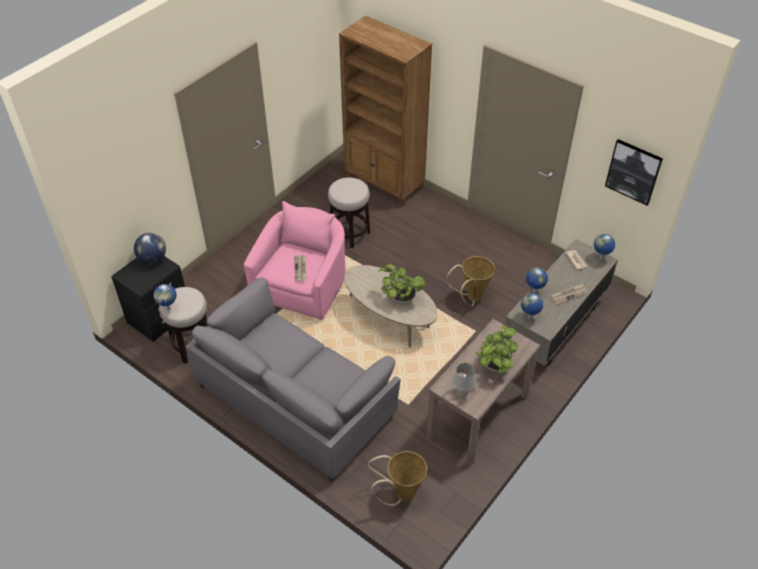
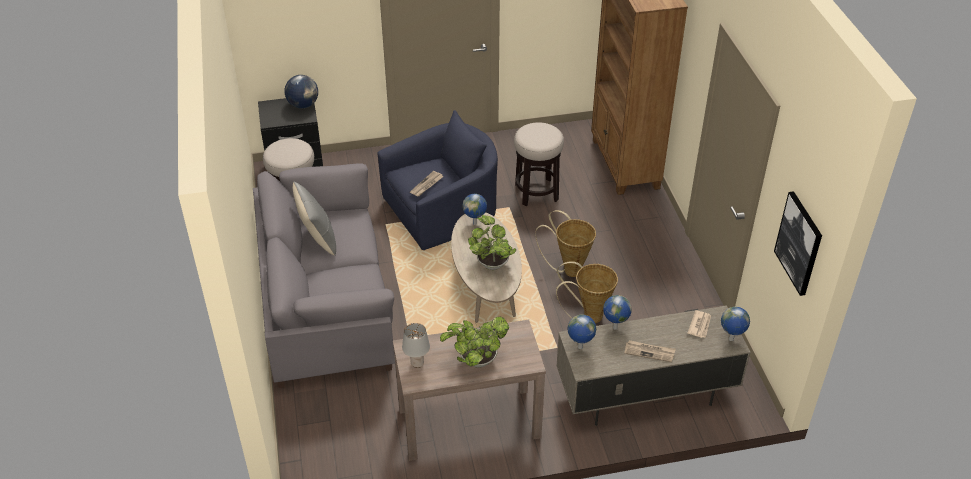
camera: 40 degrees right, 5 degrees down
(169, 309) = (271, 151): globe -> globe (475, 223)
(269, 354) = (318, 239): none -> grey pillow
(303, 284) = (443, 211): pink armchair -> blue armchair
(401, 495) = (321, 440): basket -> basket (568, 269)

